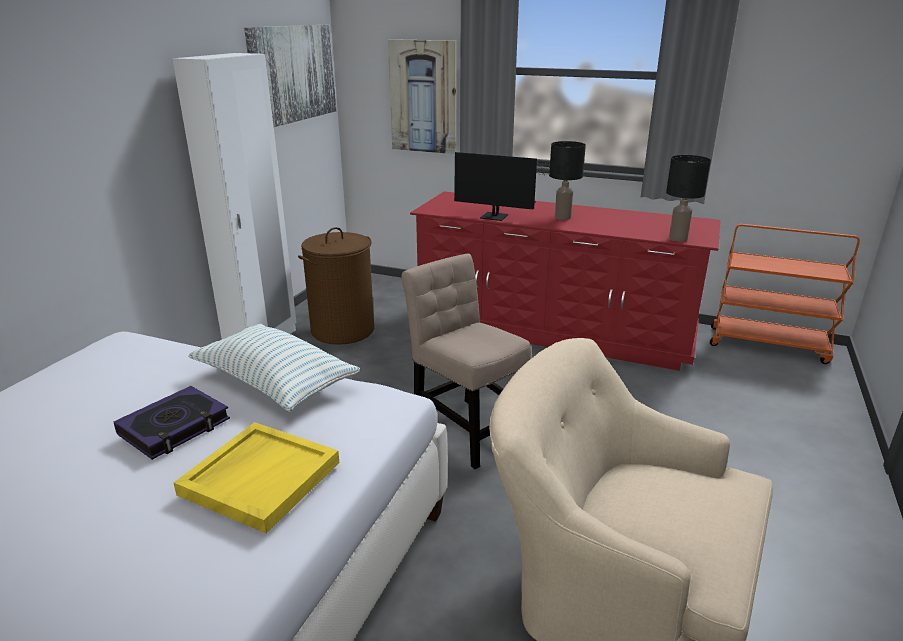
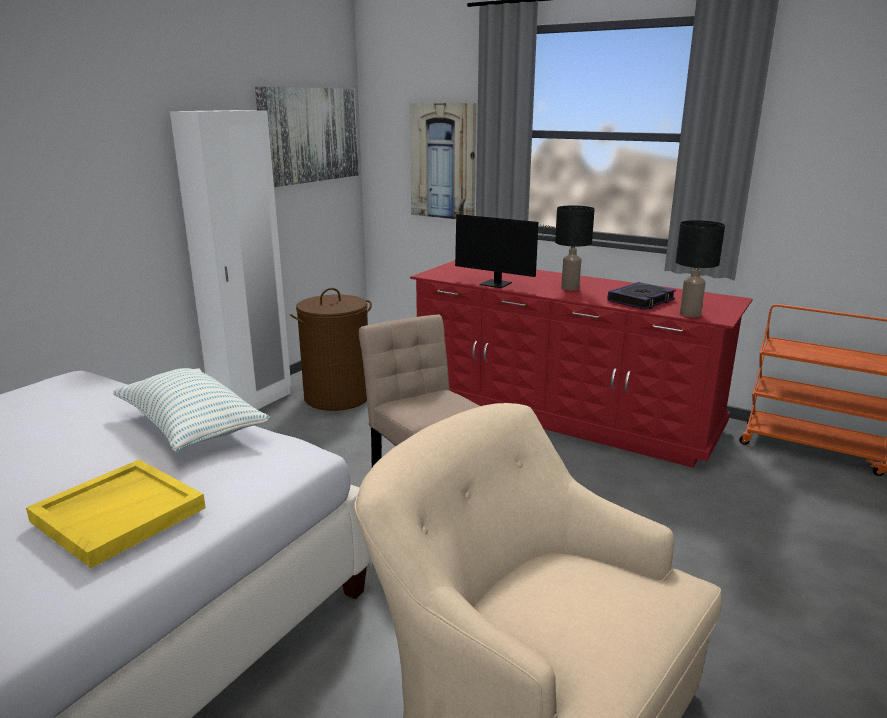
camera: 10 degrees right, 5 degrees down
(175, 427) = (69, 459): book -> book (641, 300)

